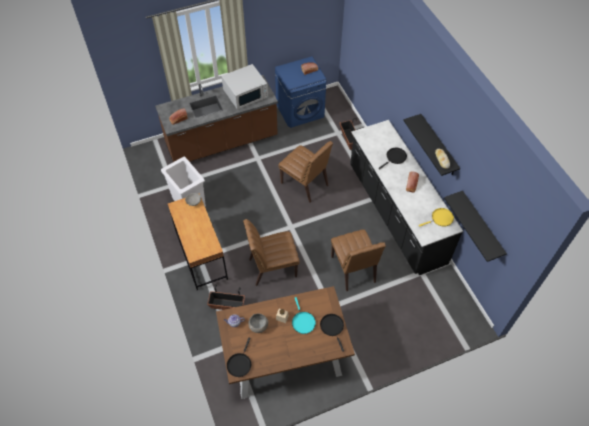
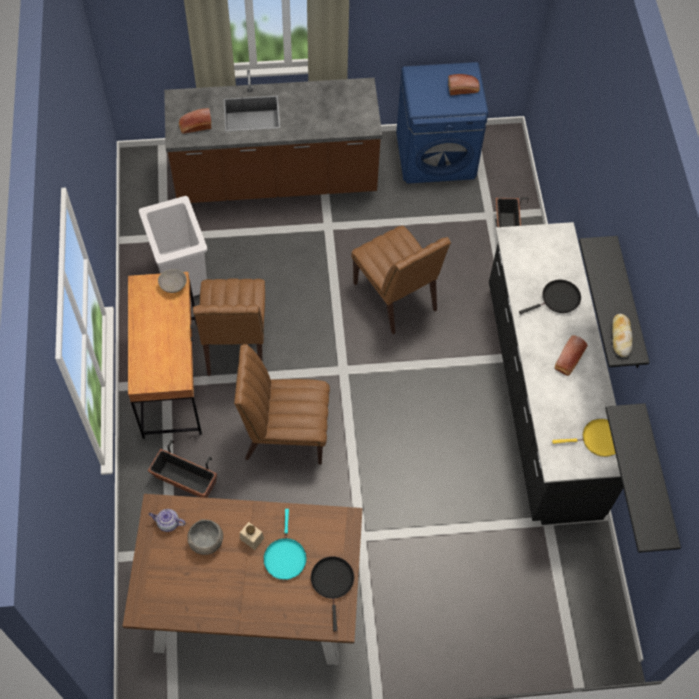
camera: 15 degrees right, 5 degrees up
(239, 364) = (151, 598): black frying pan -> none
(246, 94) = (330, 107): white microwave -> none
(353, 269) = (425, 478): brown chair -> brown chair (235, 343)

